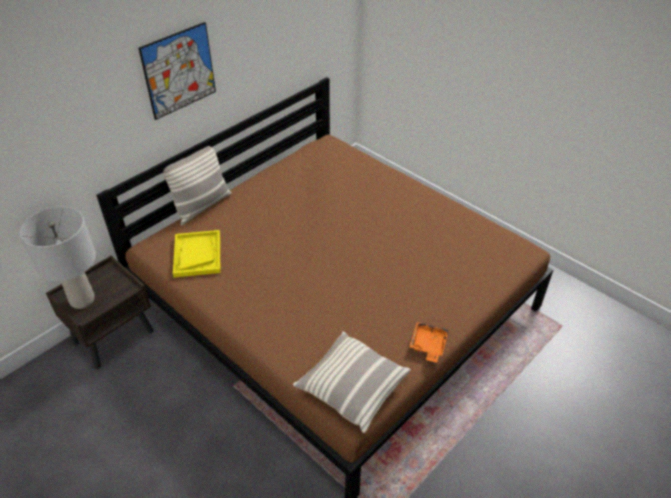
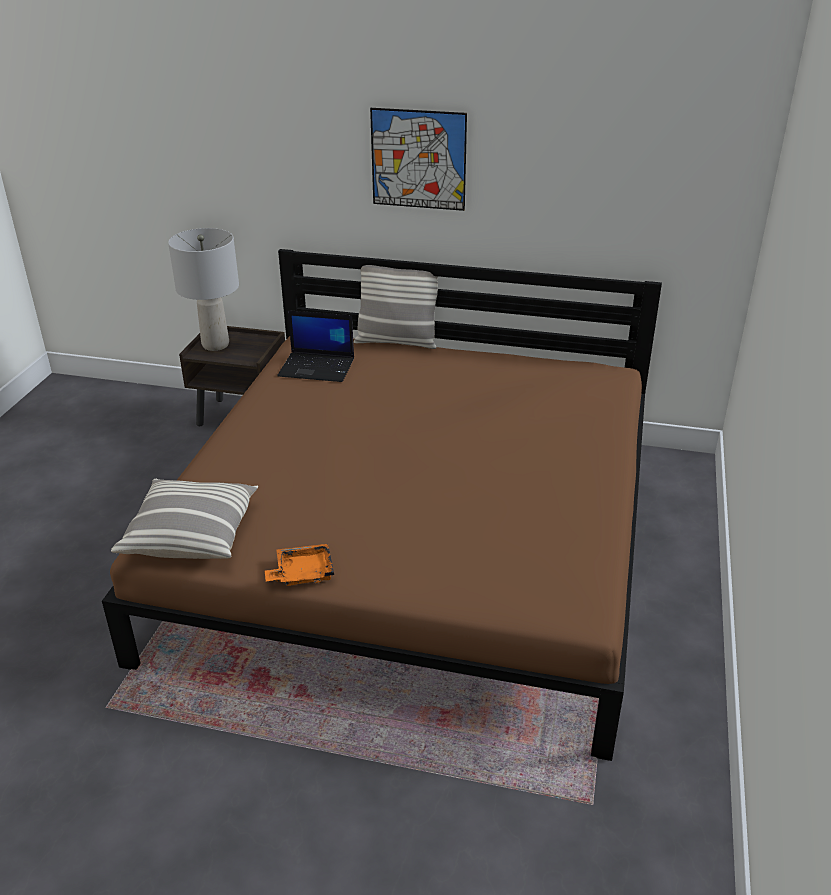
camera: 60 degrees right, 10 degrees down
(197, 254) = (318, 367): yellow tray -> laptop

